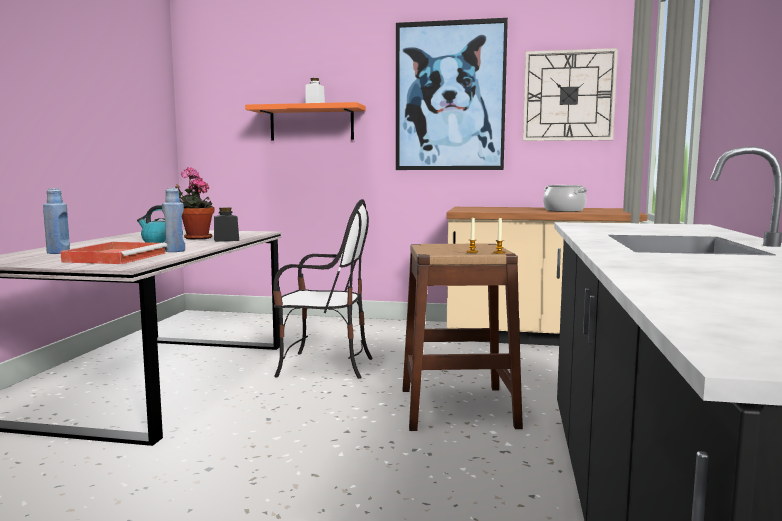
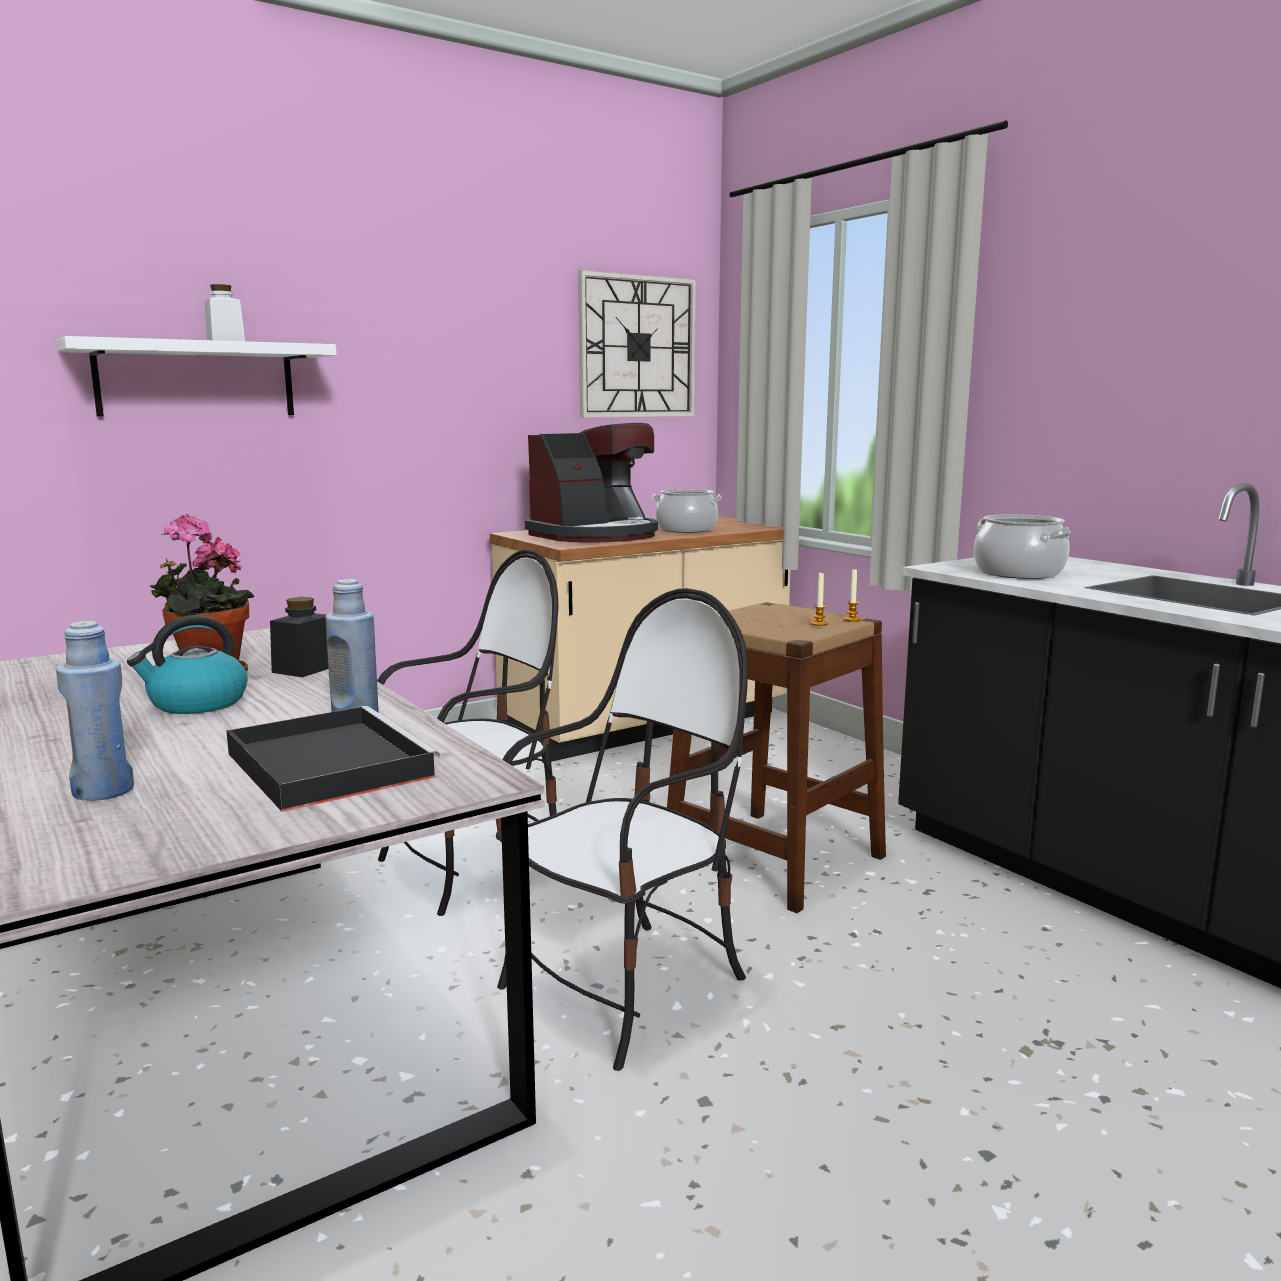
camera: 45 degrees left, 5 degrees up
(117, 257) = (326, 764): red tray -> black tray
(273, 424) = (625, 989): none -> chair
(311, 123) = (196, 380): orange shelf -> white shelf
(450, 96) = (467, 338): picture -> none
(497, 209) = (596, 535): none -> coffee machine
(611, 228) = (1018, 573): none -> cooking pot

